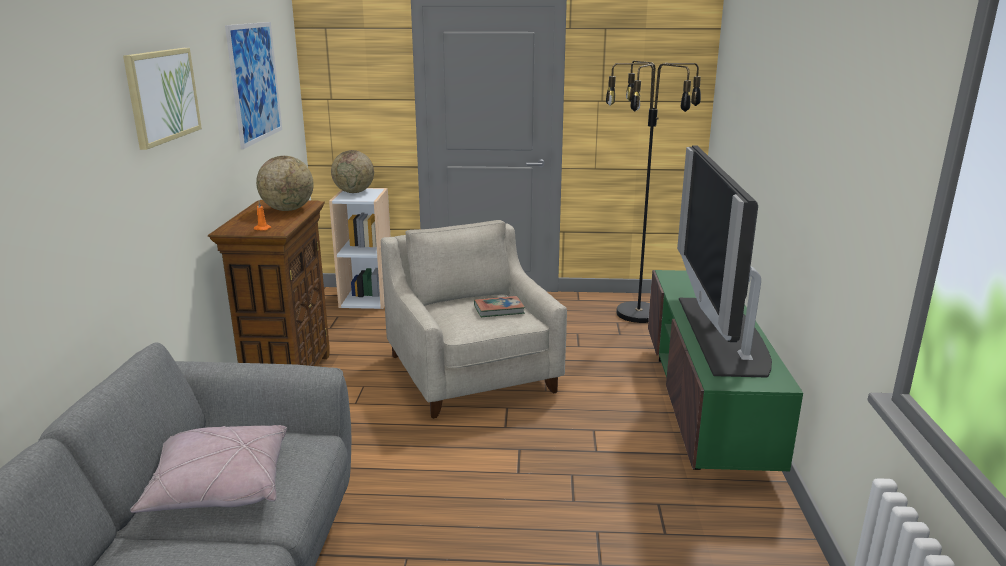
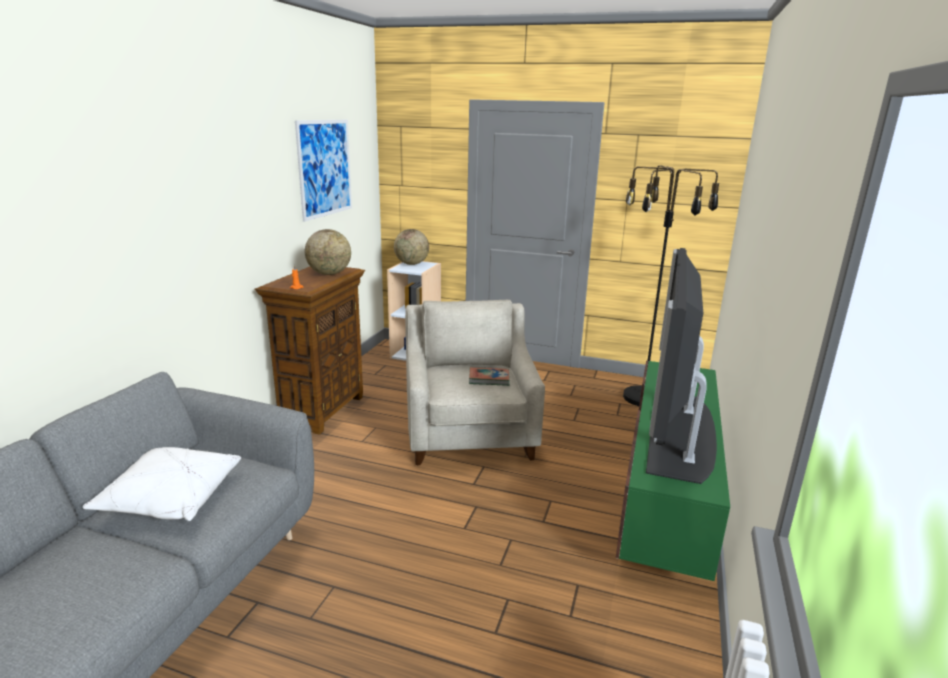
camera: 15 degrees right, 0 degrees up
(162, 95) = (217, 174): picture -> none
(219, 487) = (171, 499): purple pillow -> white pillow

